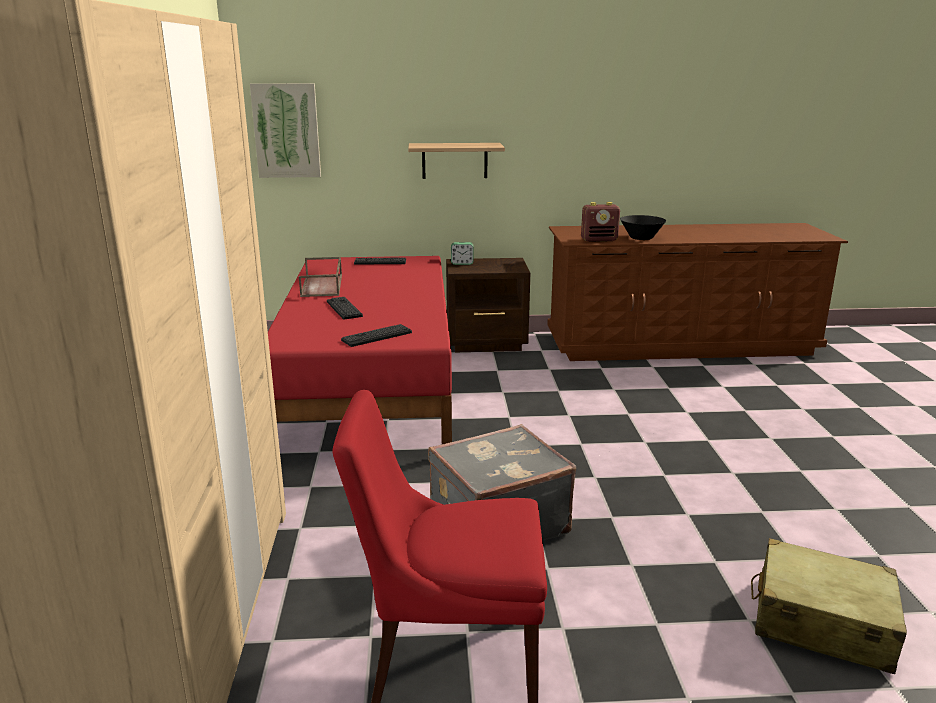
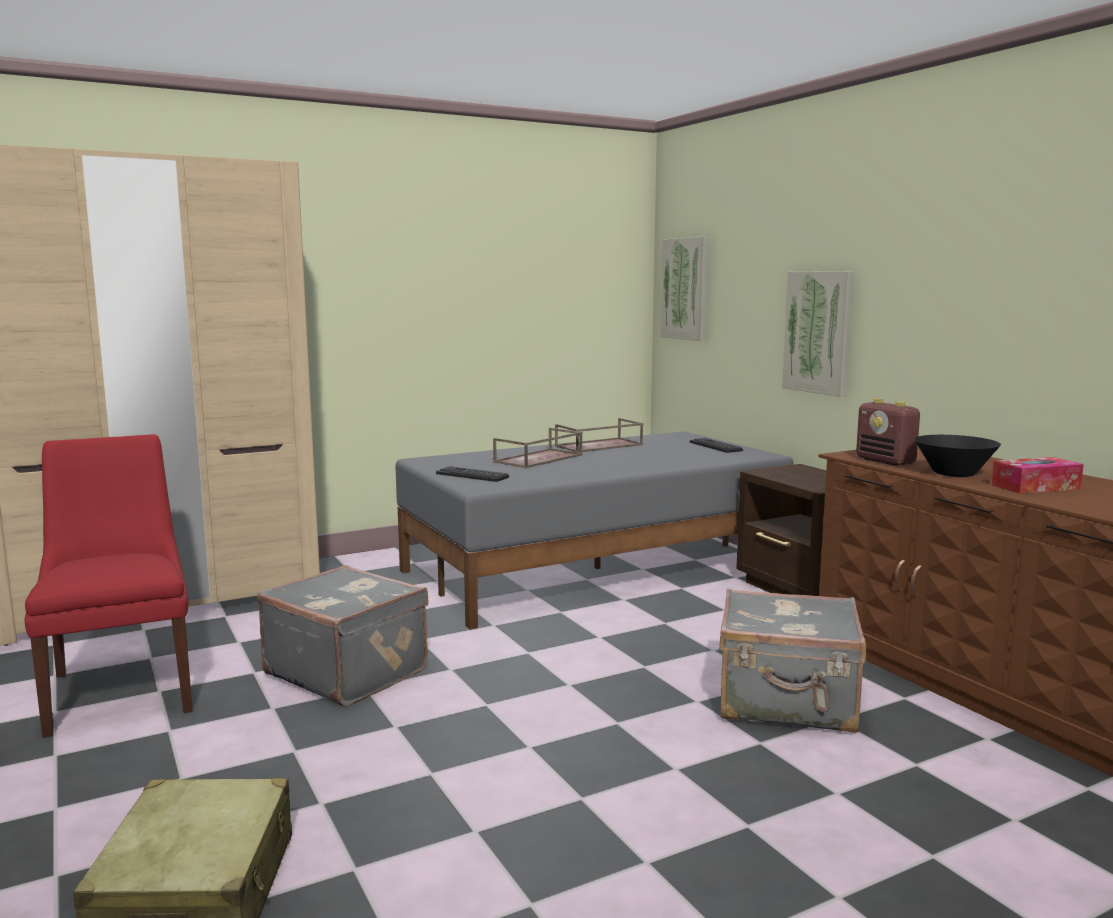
camera: 65 degrees right, 10 degrees down
(344, 309) = (538, 459): keyboard -> brown tray
(371, 386) = (597, 569): red bed -> grey bed
(454, 160) = (818, 332): shelf -> picture
(462, 263) = (793, 469): alarm clock -> none
(644, 392) = (787, 703): none -> grey suitcase
(679, 235) = (1035, 487): none -> tissue box

